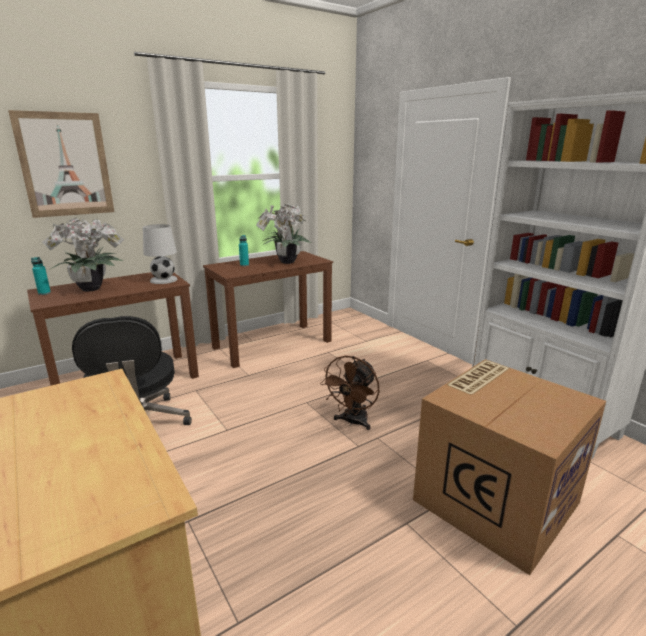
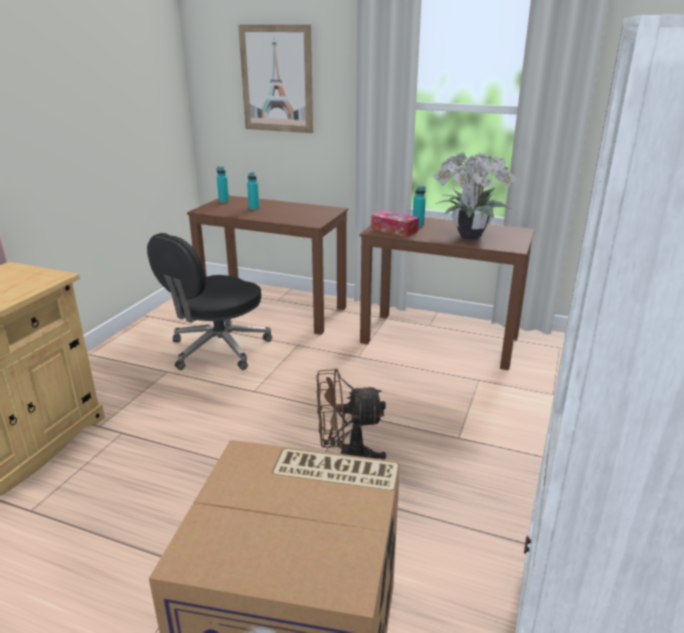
camera: 55 degrees right, 5 degrees up
(93, 289) = (254, 208): potted plant -> turquoise bottle
(163, 280) = (313, 217): white table lamp -> none
(239, 271) = (394, 230): none -> tissue box

